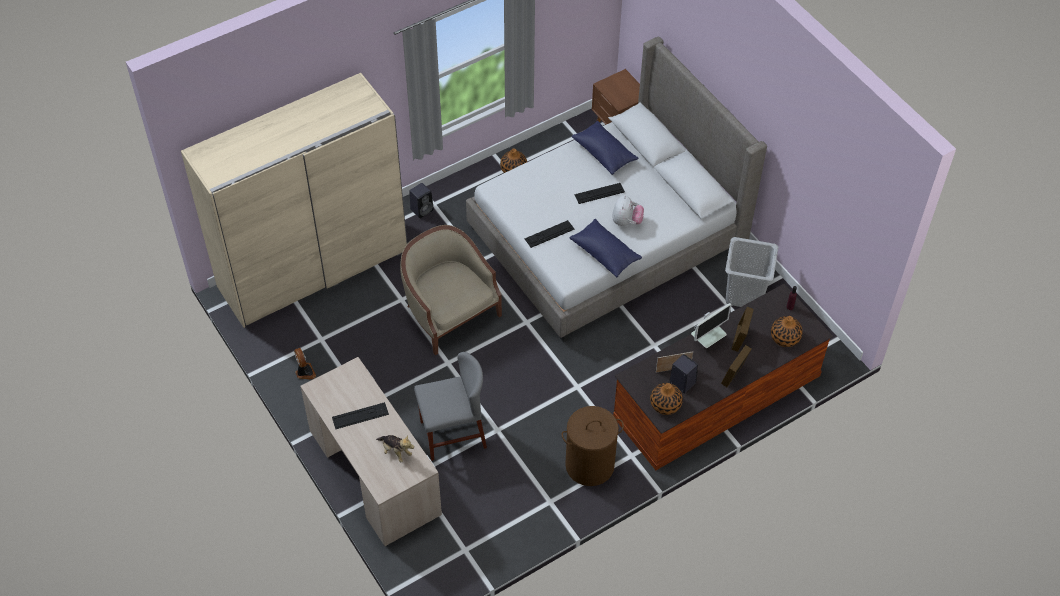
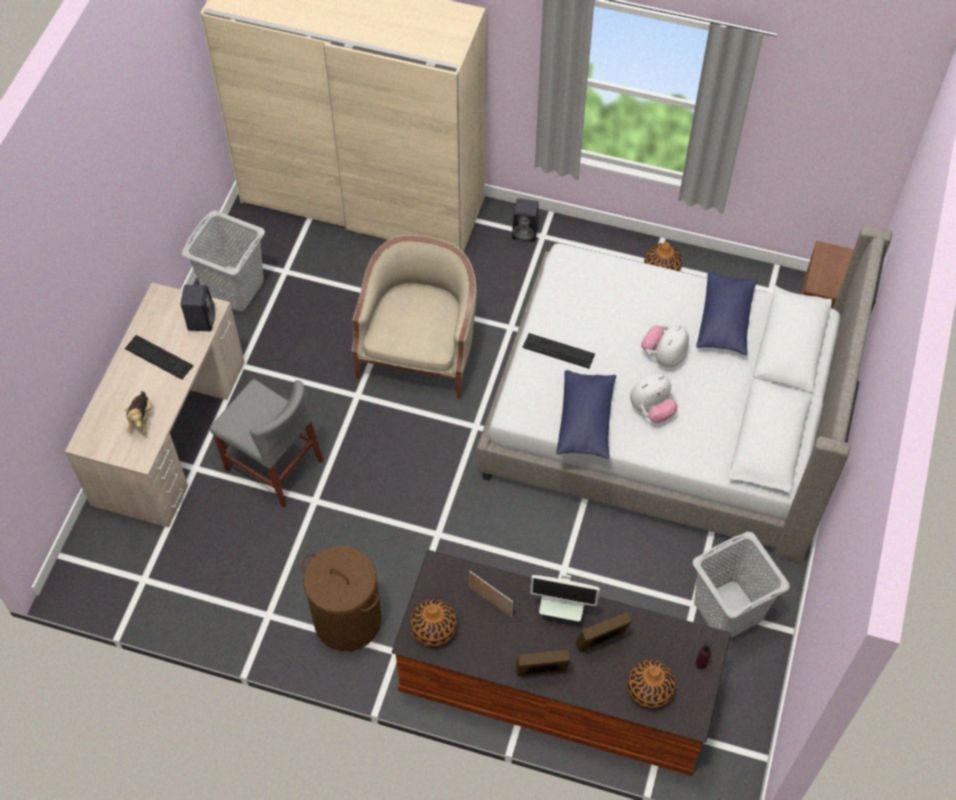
camera: 50 degrees right, 5 degrees up
(304, 372) = (234, 288): fan -> grey laundry basket
(599, 193) = (664, 356): keyboard -> plush toy
(681, 382) = (480, 623): black speaker -> black speaker (201, 319)

